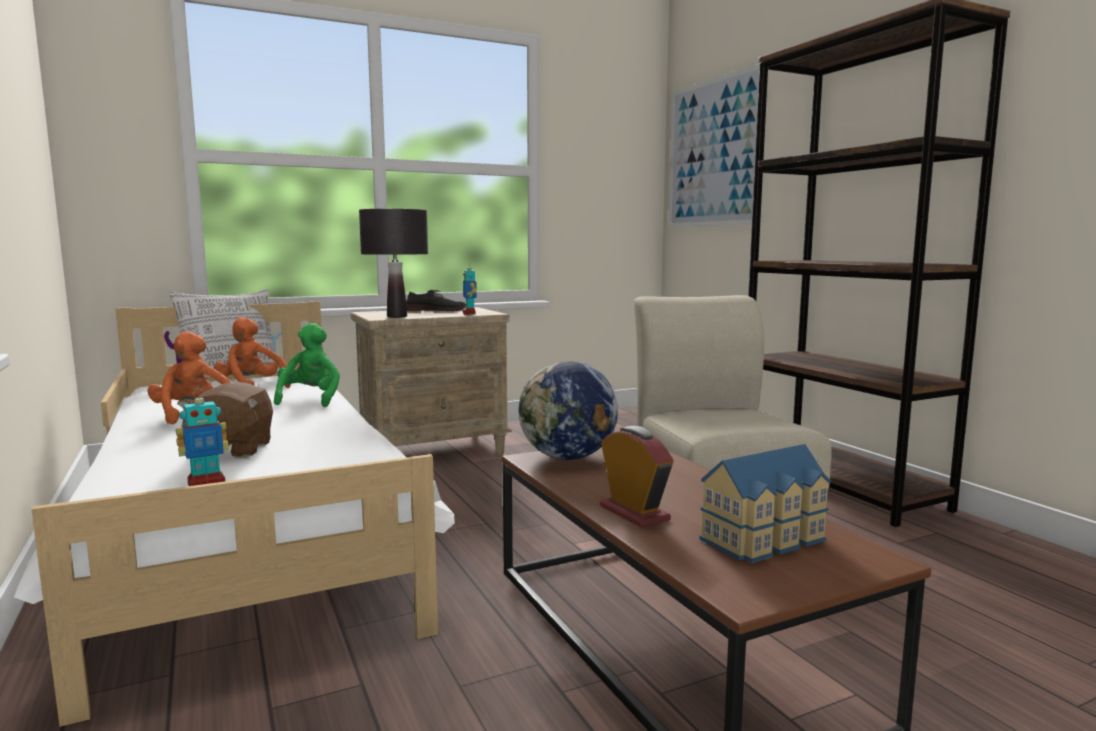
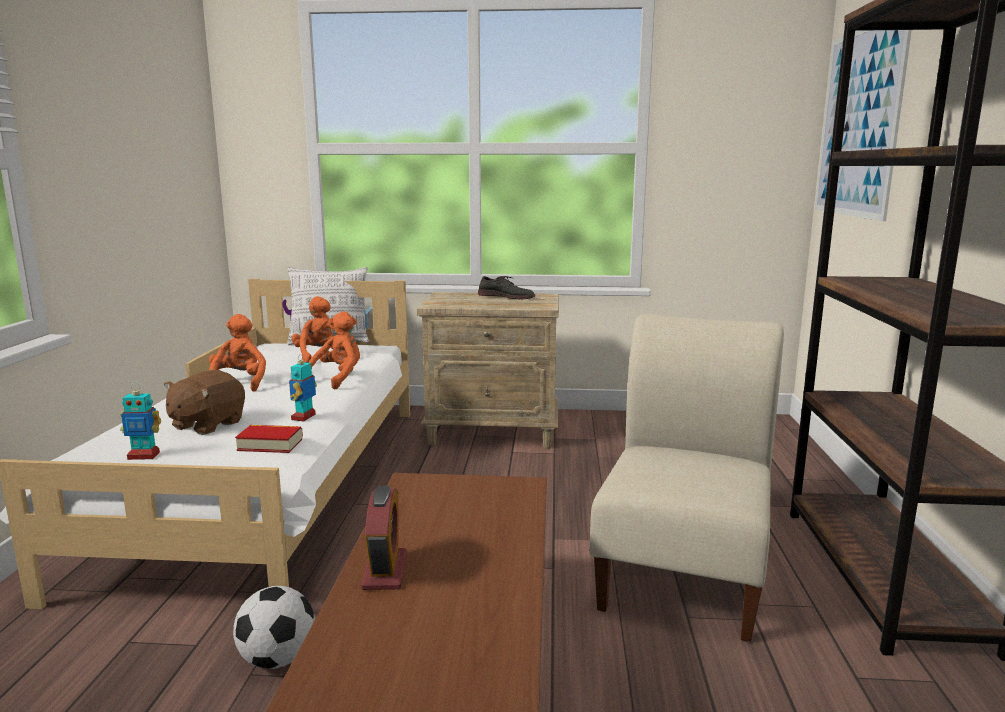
camera: 30 degrees right, 5 degrees up
(310, 399) = (338, 378): green plush toy -> orange plush toy
(347, 452) = (270, 444): none -> book
(397, 316) = (450, 304): black table lamp -> none
(469, 313) = (524, 305): toy robot -> toy robot (304, 417)
(472, 666) = (277, 660): none -> football
(567, 457) = (440, 488): globe -> none
(767, 540) = (441, 643): toy house -> none

